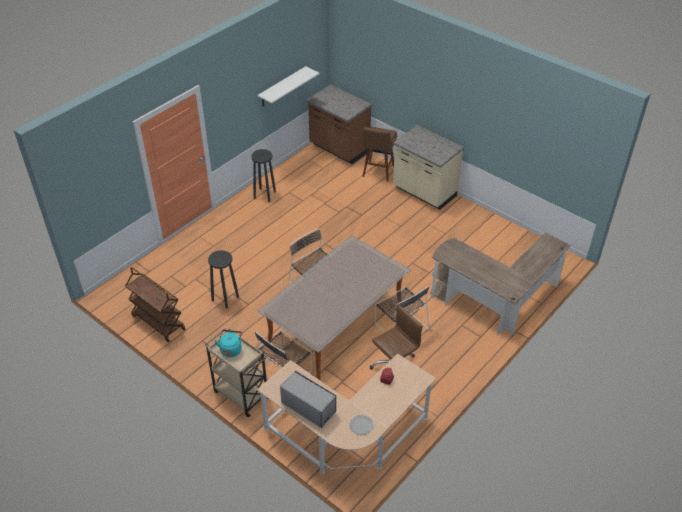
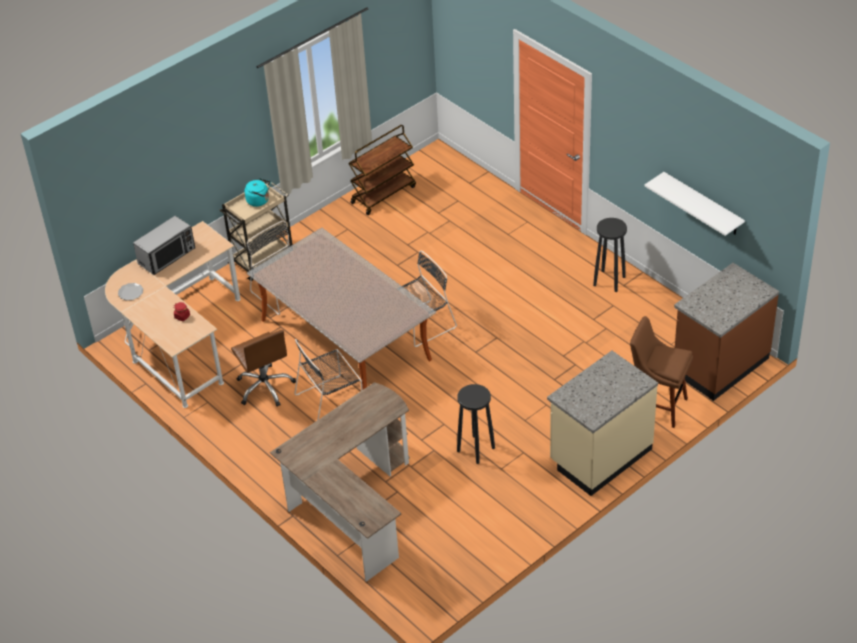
camera: 100 degrees right, 0 degrees up
(225, 298) = (411, 246): black stool -> black stool (476, 449)

